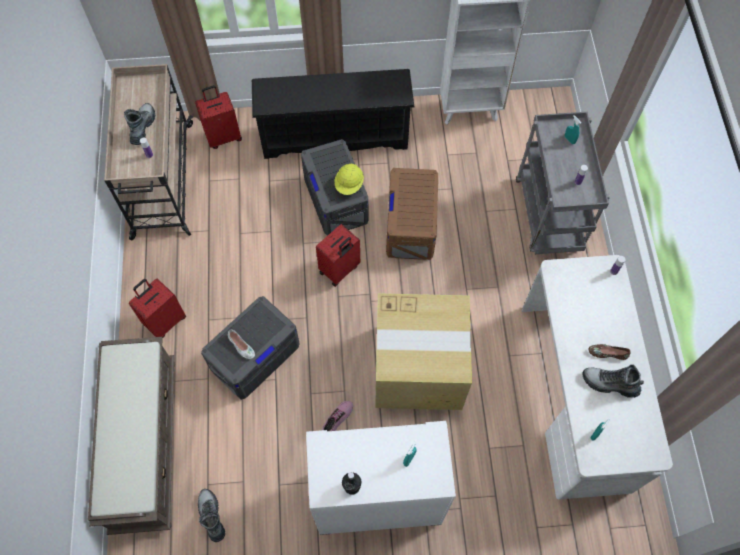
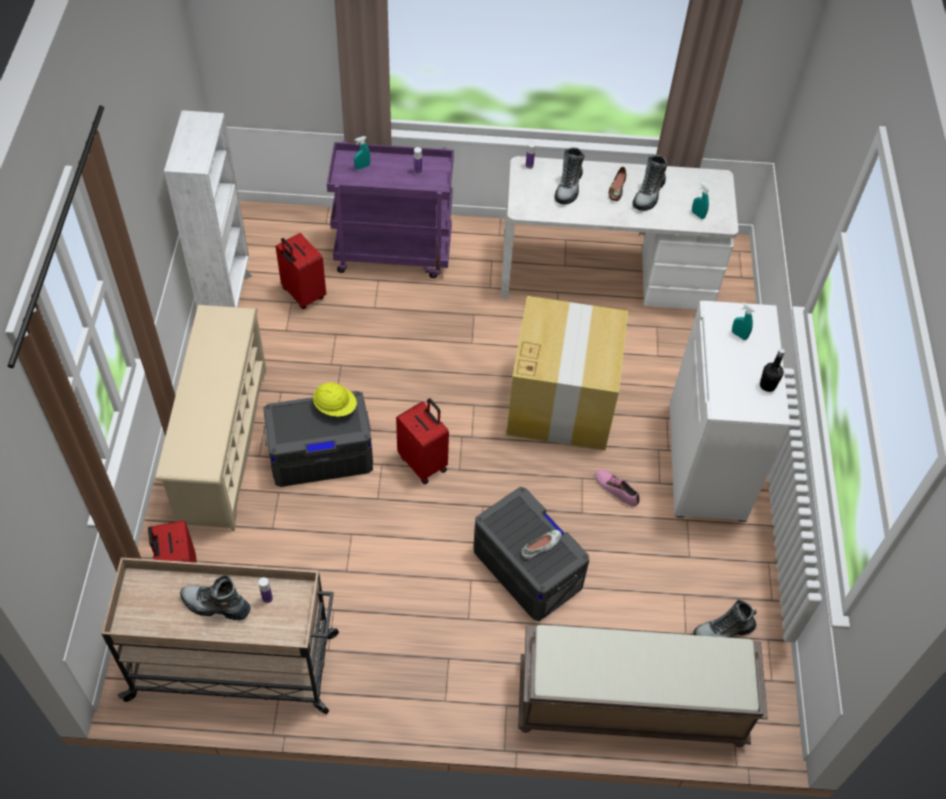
camera: 85 degrees left, 10 degrees down
(165, 320) = (462, 673): red suitcase -> red suitcase (302, 294)
(335, 135) = (221, 443): black shoe rack -> beige shoe rack
(411, 225) = (377, 381): brown storage box -> none
(549, 216) = (394, 253): grey cart -> purple cart
(596, 308) = (568, 187): none -> boot

